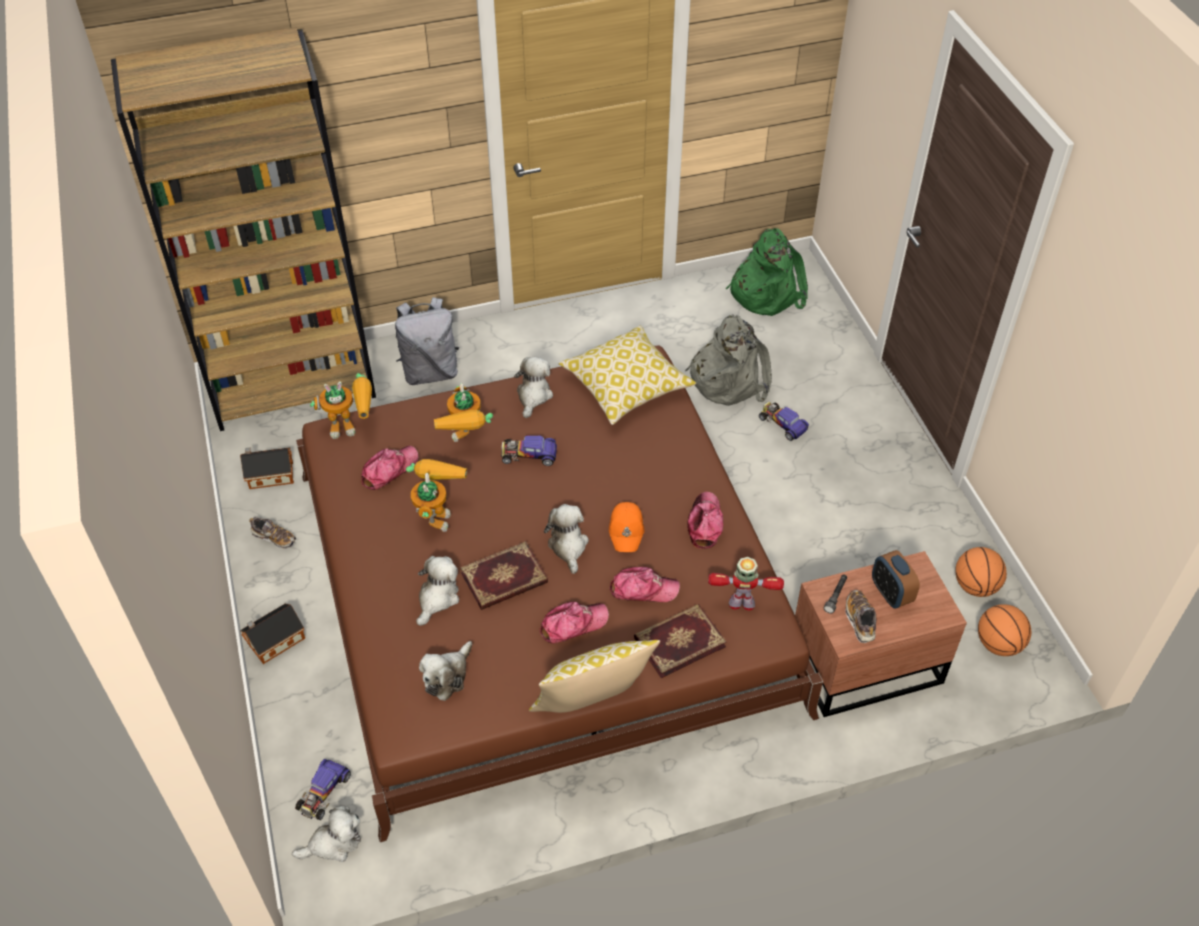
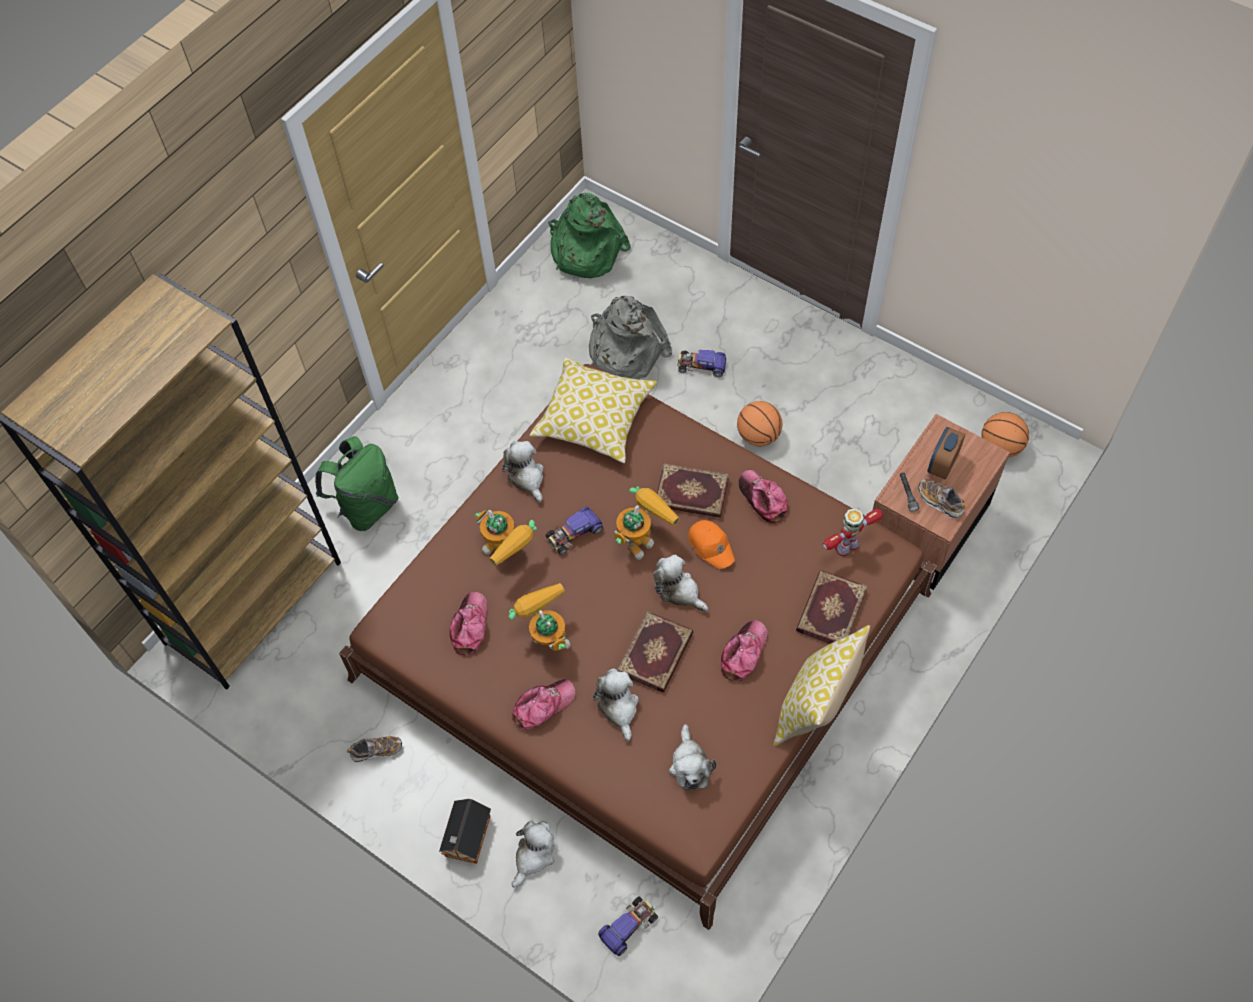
camera: 35 degrees left, 10 degrees up
(269, 475) = (314, 699): toy house -> none
(323, 792) = (628, 926): toy car -> toy car turned 120 degrees counterclockwise
(333, 843) = (675, 958): plush toy -> plush toy (533, 855)
(352, 426) = (398, 608): toy robot -> toy robot (643, 537)
(430, 372) = (367, 507): grey backpack -> green backpack
(643, 589) = (767, 586): cap -> cap (543, 706)
(649, 483) = (691, 494): none -> book
(891, 593) = (942, 465): alarm clock -> alarm clock turned 90 degrees clockwise
(975, 586) = (949, 411): basketball -> basketball (758, 436)

